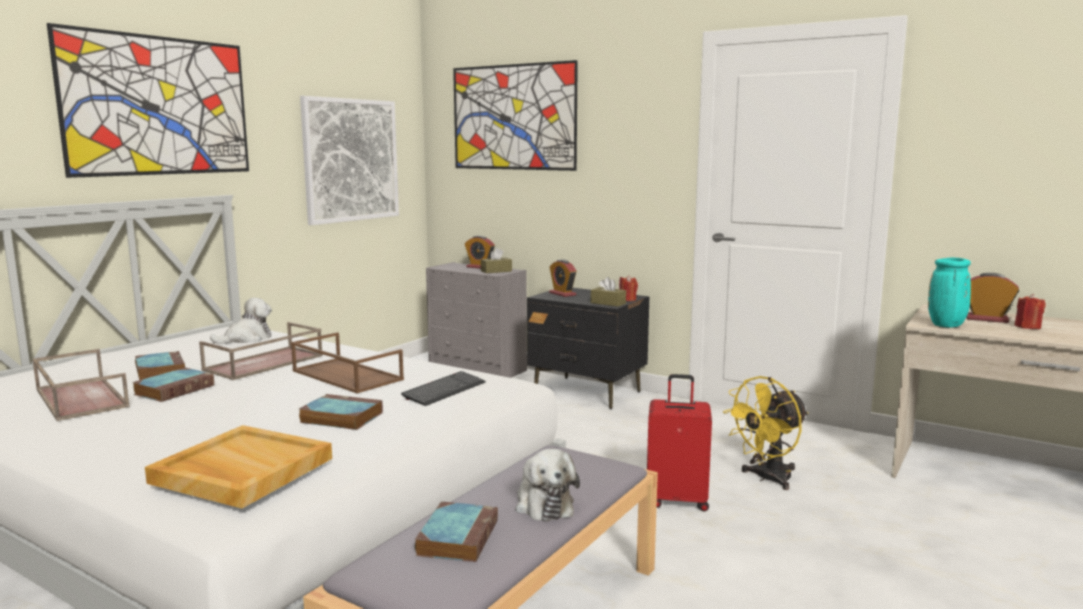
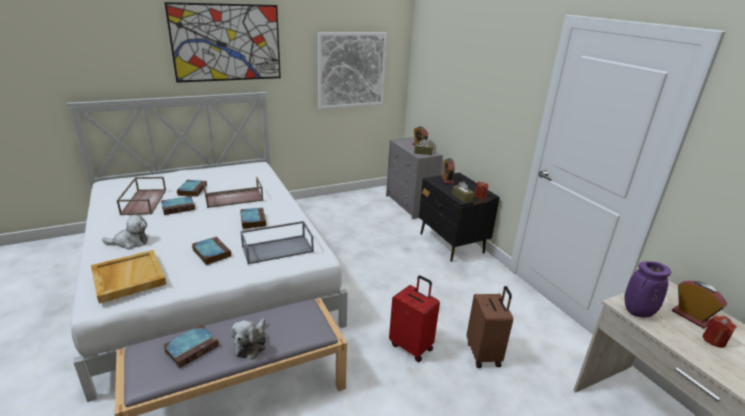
camera: 30 degrees right, 15 degrees up
(247, 339) = (250, 176): plush toy -> plush toy (130, 242)
(345, 375) = (252, 220): brown tray -> book
(444, 390) = (278, 248): keyboard -> grey tray
(513, 117) = (451, 53): picture -> none
(767, 479) = (484, 354): yellow fan -> brown suitcase
(946, 326) = (637, 312): turquoise vase -> purple vase

